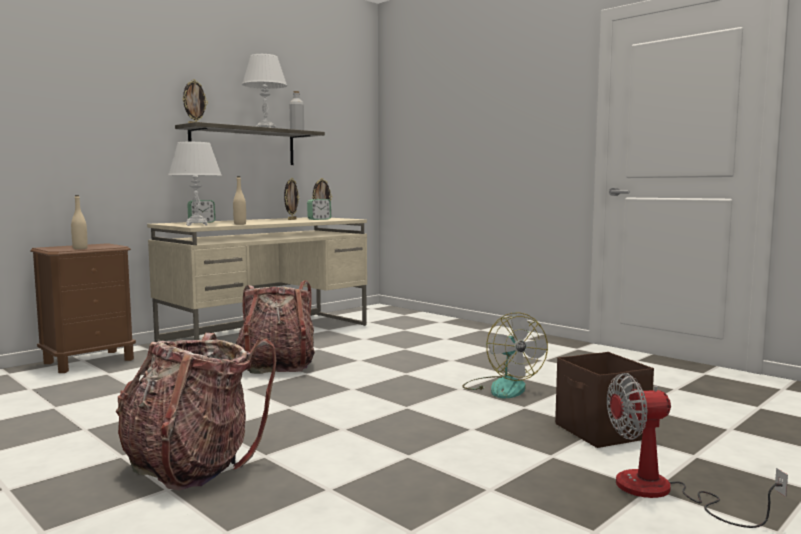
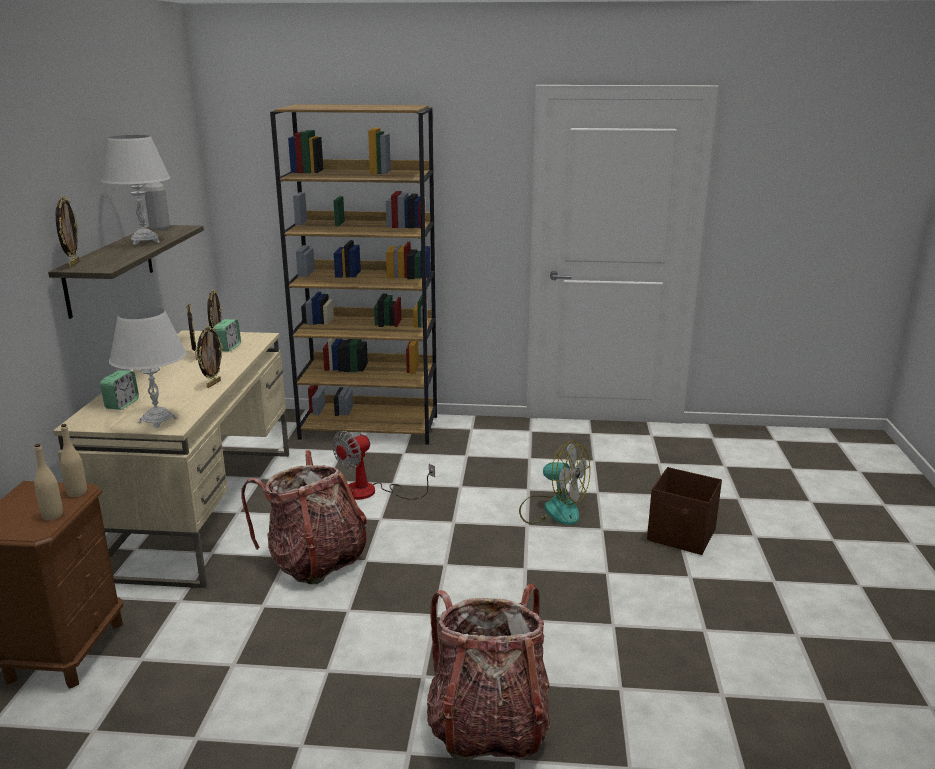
camera: 40 degrees left, 15 degrees up
(240, 224) = (202, 401): beige bottle -> beige bottle (77, 493)
(266, 223) = (213, 384): none -> picture frame
(448, 325) = (370, 427): none -> brown bookcase
(663, 492) = (782, 580): fan -> fan (371, 492)

